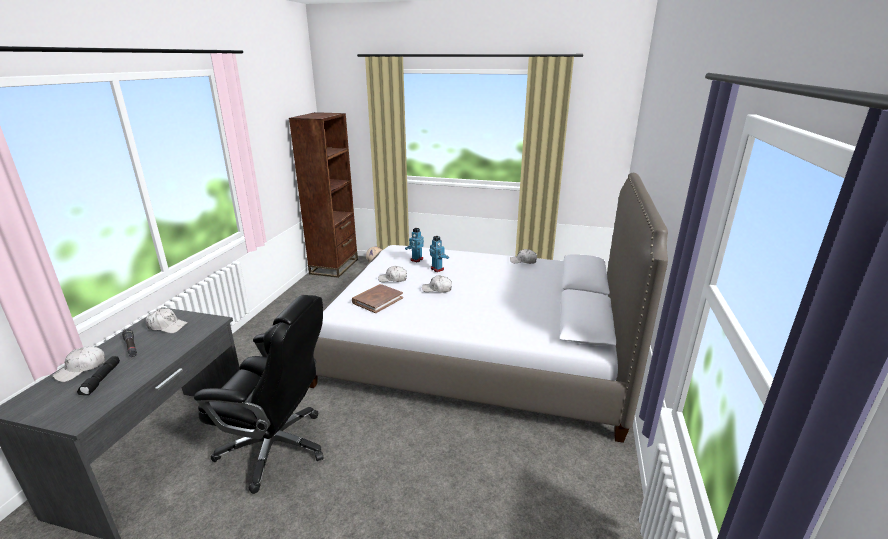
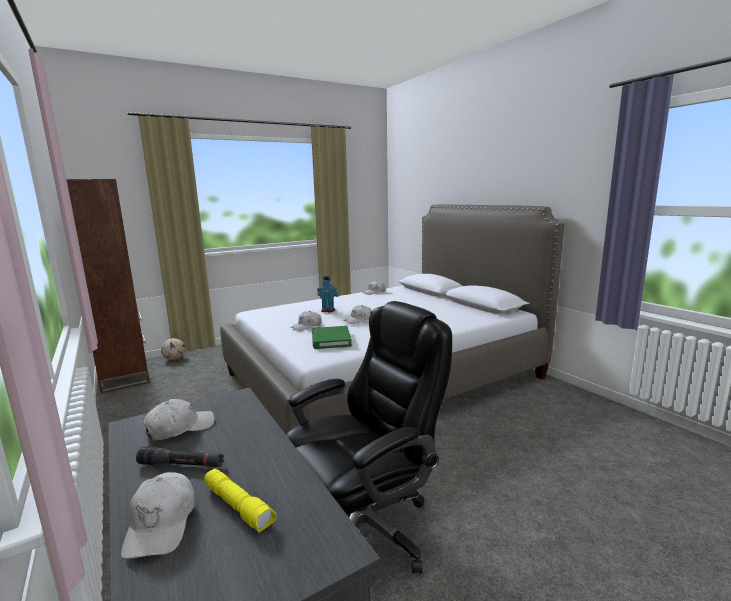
camera: 45 degrees left, 10 degrees down
(102, 380) = (239, 506): black flashlight -> yellow flashlight
(377, 300) = (331, 340): brown book -> green book
(416, 259) = (295, 311): toy robot -> none

